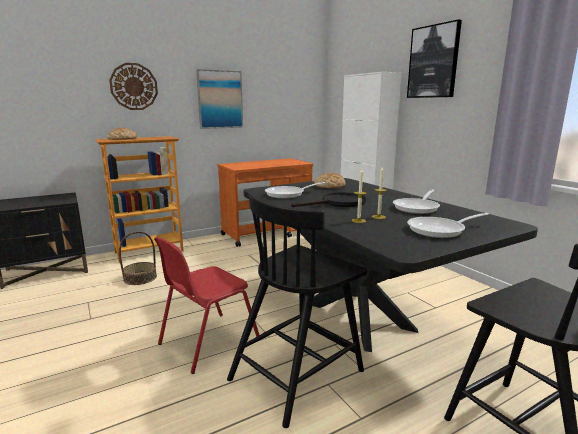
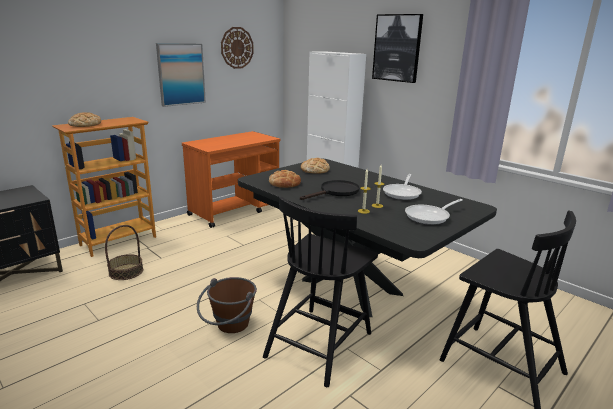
camera: 15 degrees left, 5 degrees up
(134, 86) = (91, 65): wall clock -> wall clock (237, 48)
(207, 342) = (229, 327): red chair -> brown bucket
(288, 194) = (284, 183): frying pan -> bread

